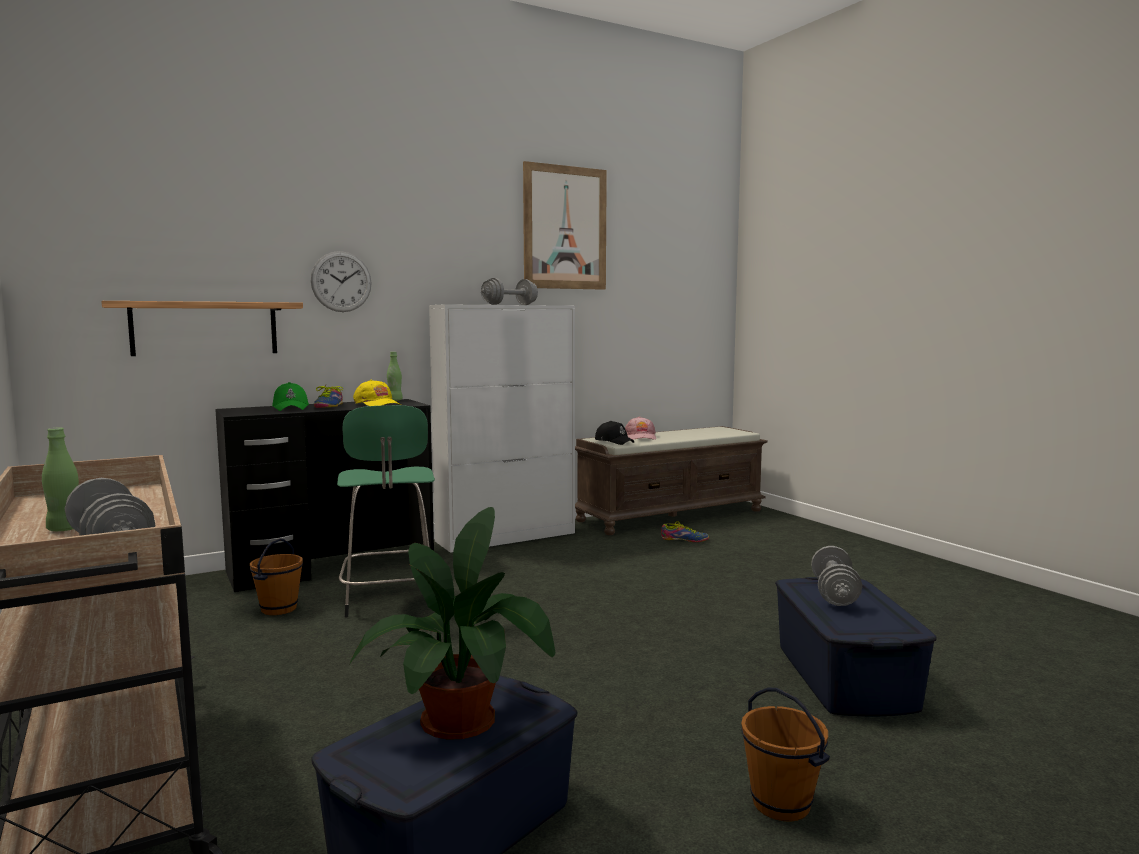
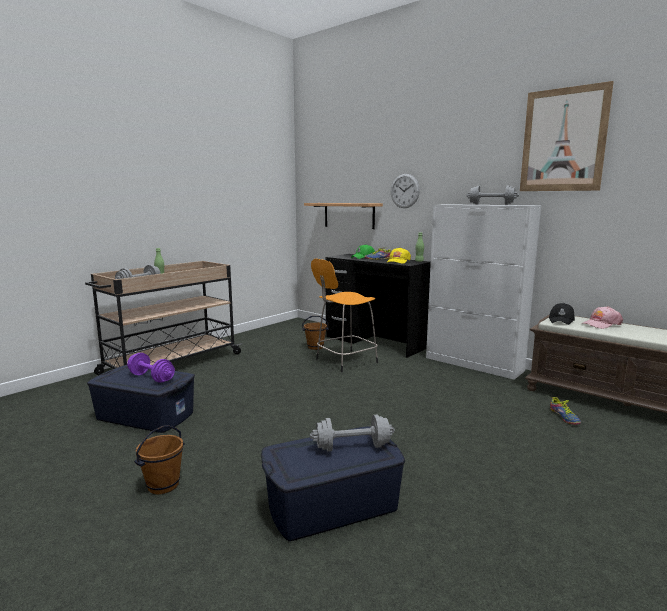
camera: 70 degrees right, 5 degrees up
(390, 599) = (344, 361): green stool -> orange stool
(465, 718) = (151, 378): potted plant -> purple dumbbell

